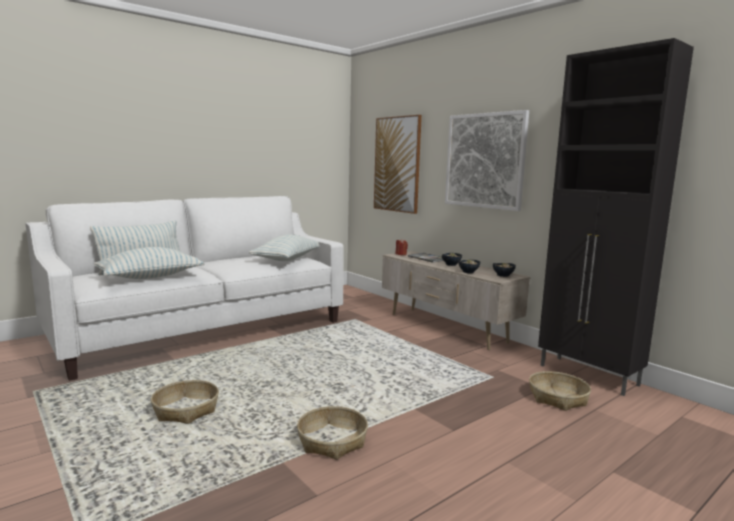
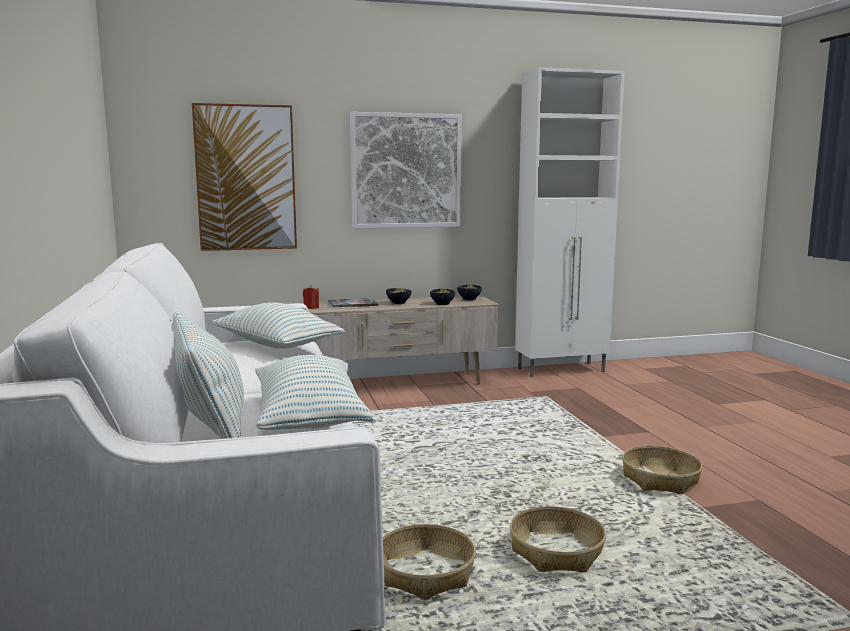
camera: 65 degrees left, 0 degrees up
(558, 398) = (600, 388): basket -> basket (426, 573)
(589, 376) = (562, 370): black cabinet -> white cabinet

